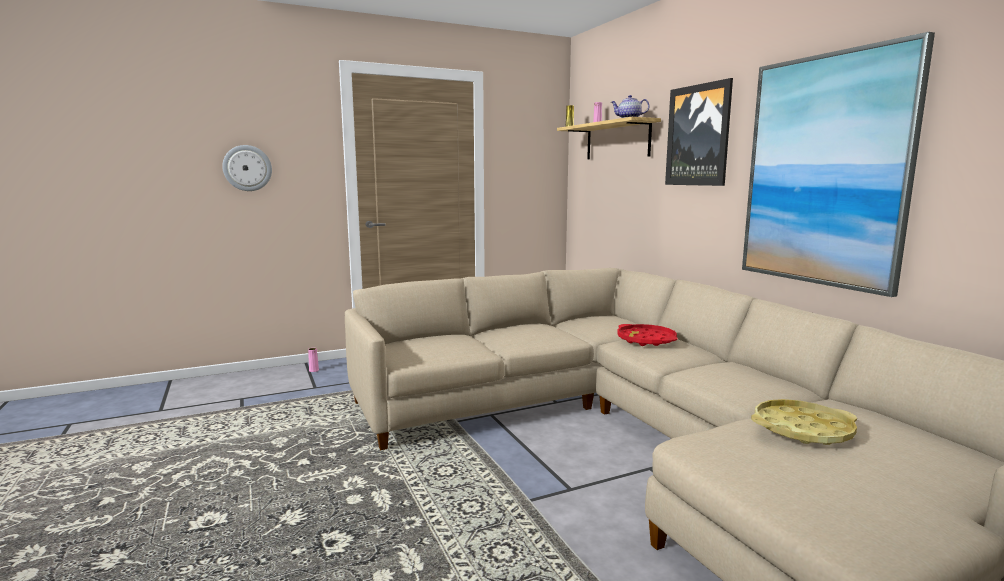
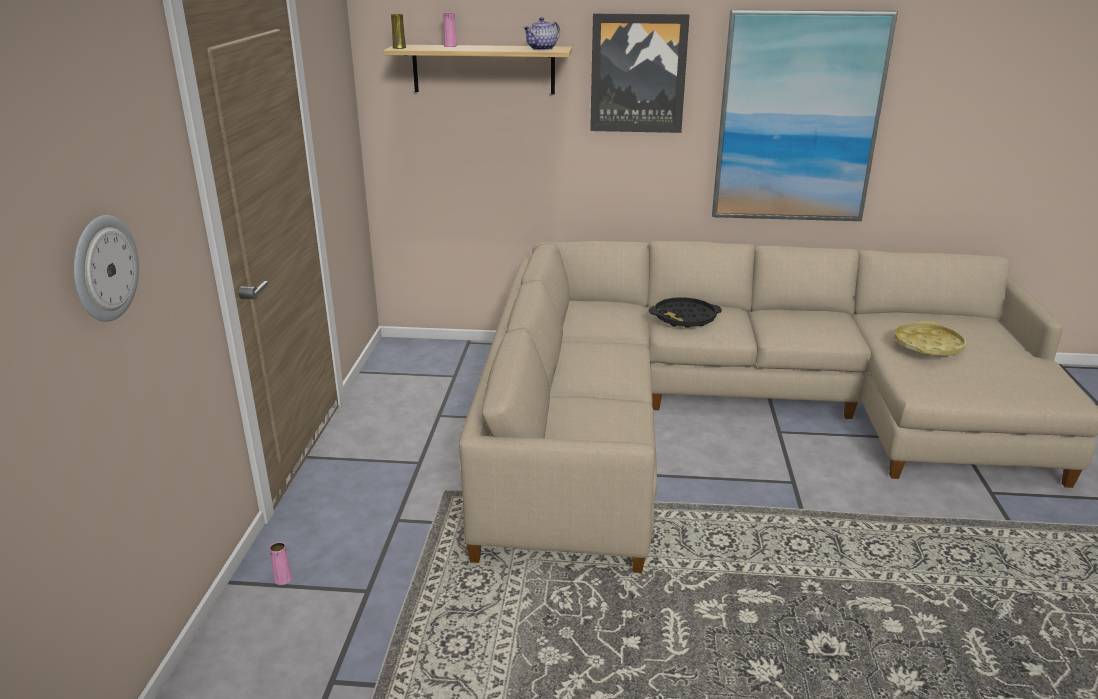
camera: 60 degrees left, 15 degrees up
(646, 340) = (684, 318): red tray -> black tray

